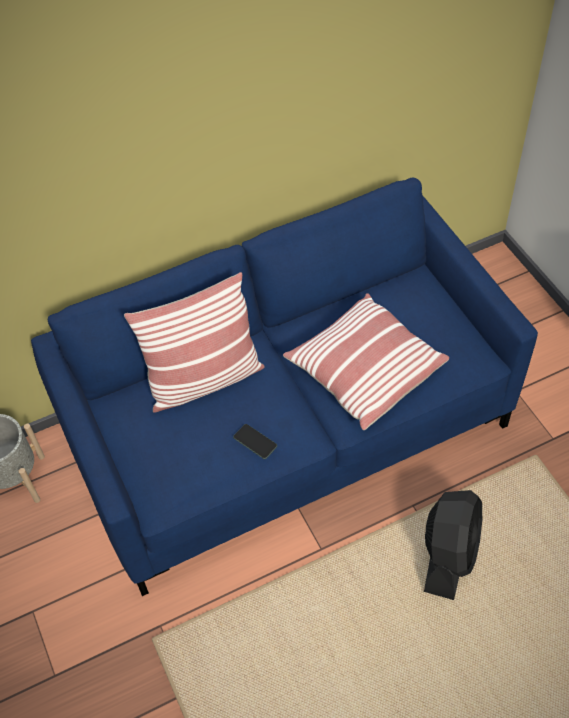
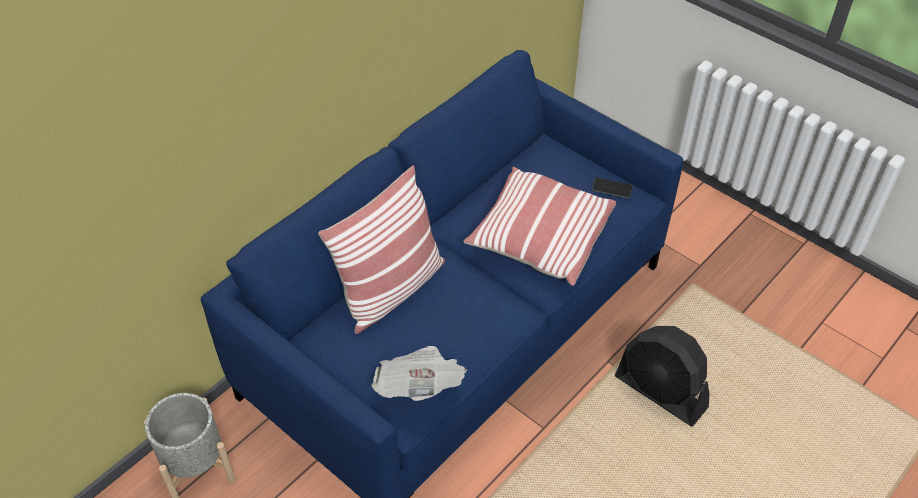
camera: 25 degrees left, 5 degrees down
(183, 481) = (420, 387): none -> newspaper
(255, 442) = (471, 330): phone -> phone (612, 188)
(448, 554) = (660, 393): black fan -> black fan turned 135 degrees clockwise

